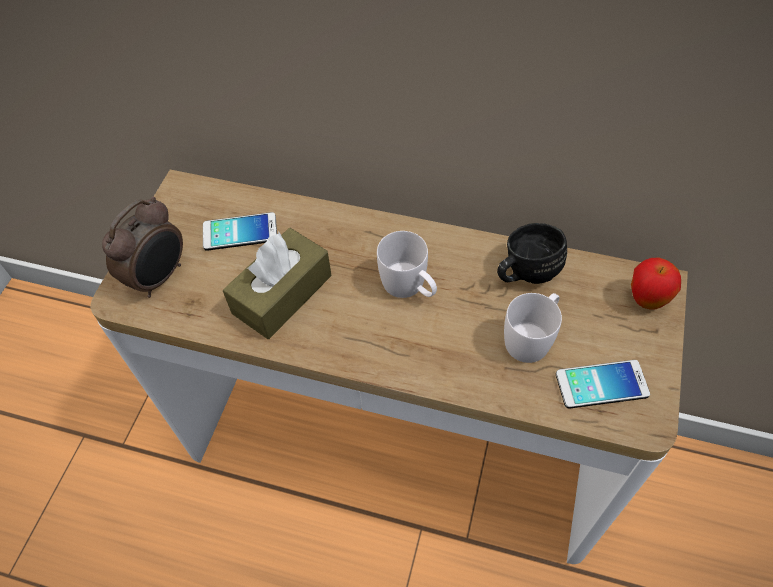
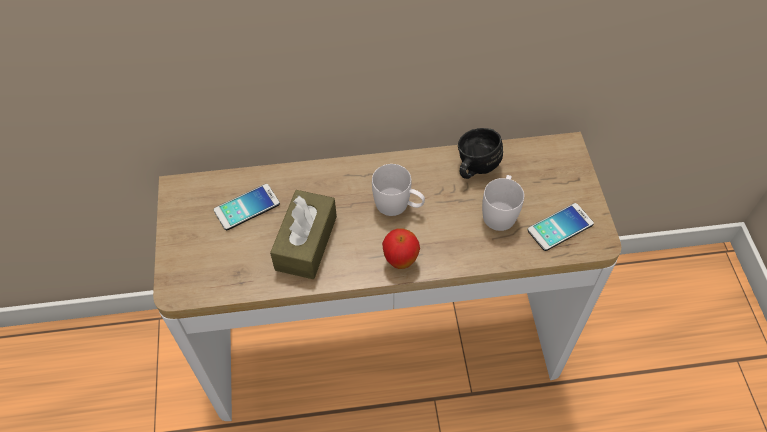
camera: 25 degrees left, 0 degrees up
(160, 277) = (201, 263): alarm clock -> none
(646, 300) = (563, 160): apple -> apple (400, 261)

